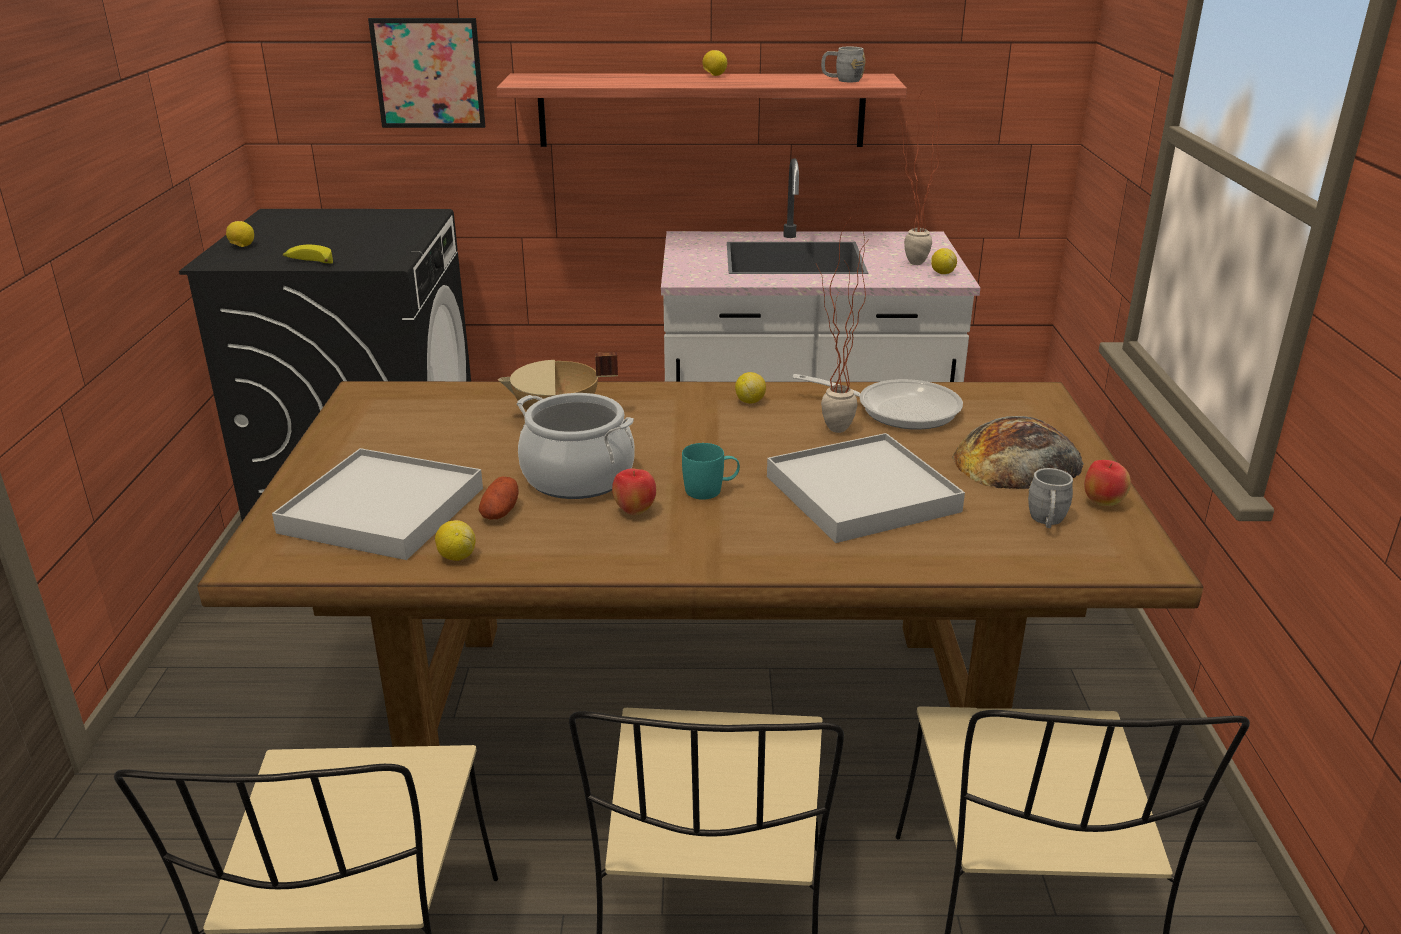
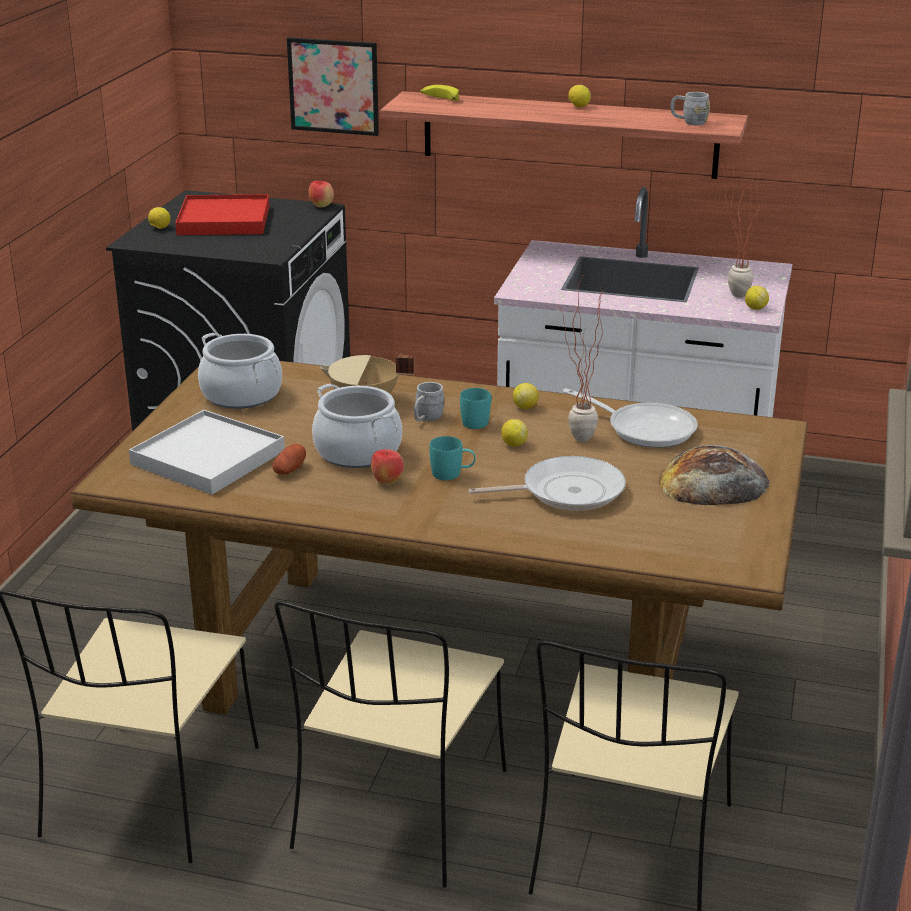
camera: 15 degrees right, 0 degrees up
(309, 262) = (207, 249): banana -> banana (439, 99)
(319, 233) = (224, 220): none -> red tray
(398, 425) = (241, 394): none -> cooking pot
(457, 556) = (247, 497): lemon -> lemon (514, 444)
(705, 423) = (478, 421): none -> turquoise mug
(861, 494) = (566, 491): white tray -> frying pan
(1046, 521) = (698, 531): grey mug -> grey mug (426, 418)
(1102, 503) = (755, 523): apple -> apple (321, 206)

